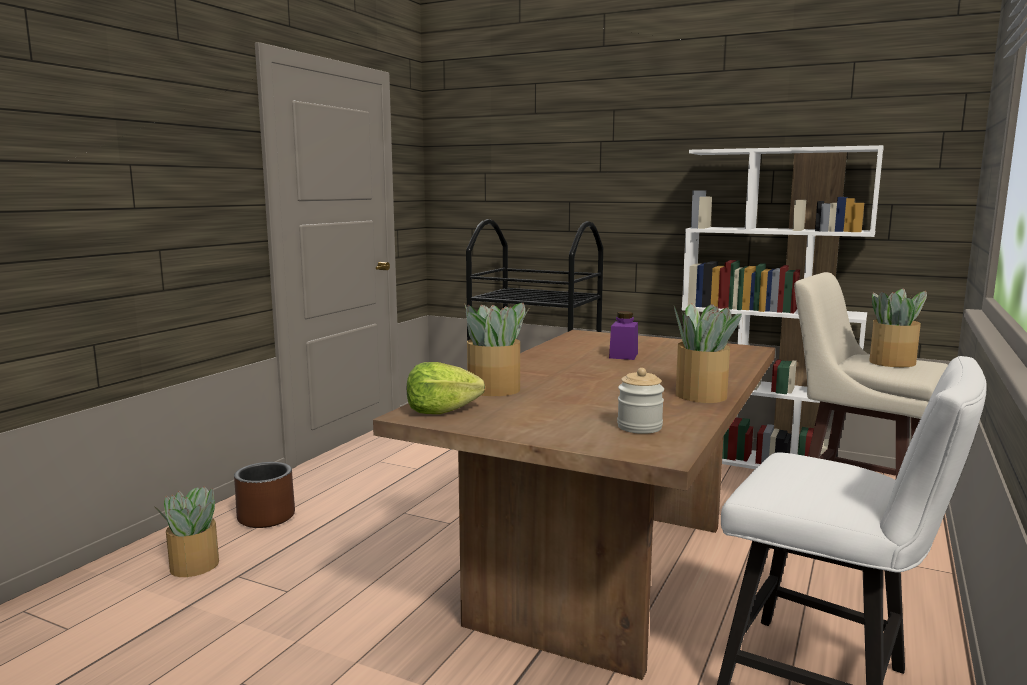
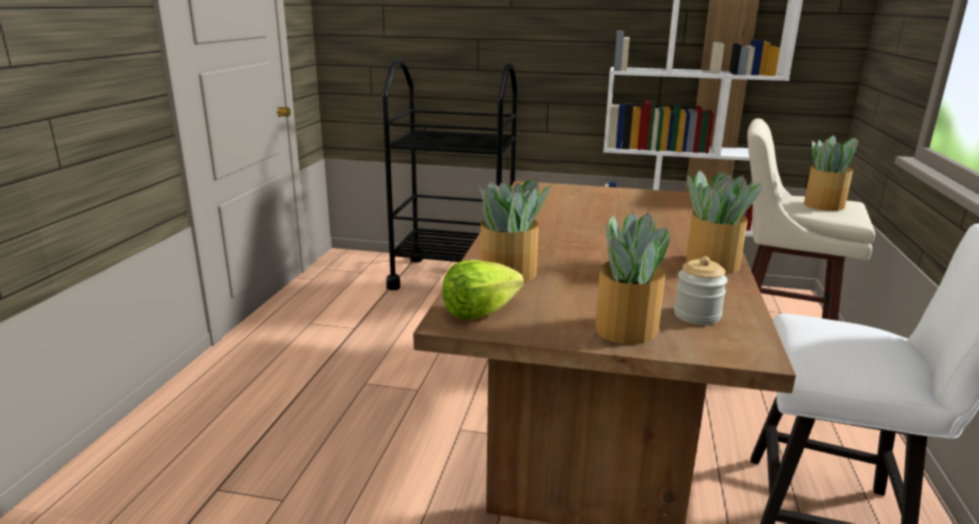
camera: 15 degrees left, 10 degrees up
(193, 566) = (158, 484): potted plant -> potted plant (625, 329)
(266, 517) = (216, 408): brown planter -> none
(623, 355) = (594, 214): purple jar -> none

